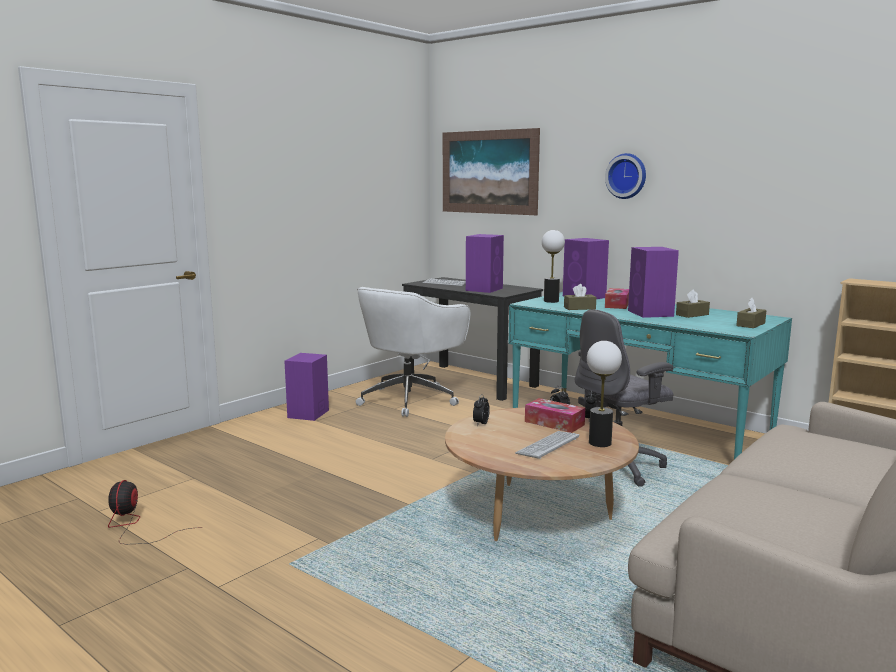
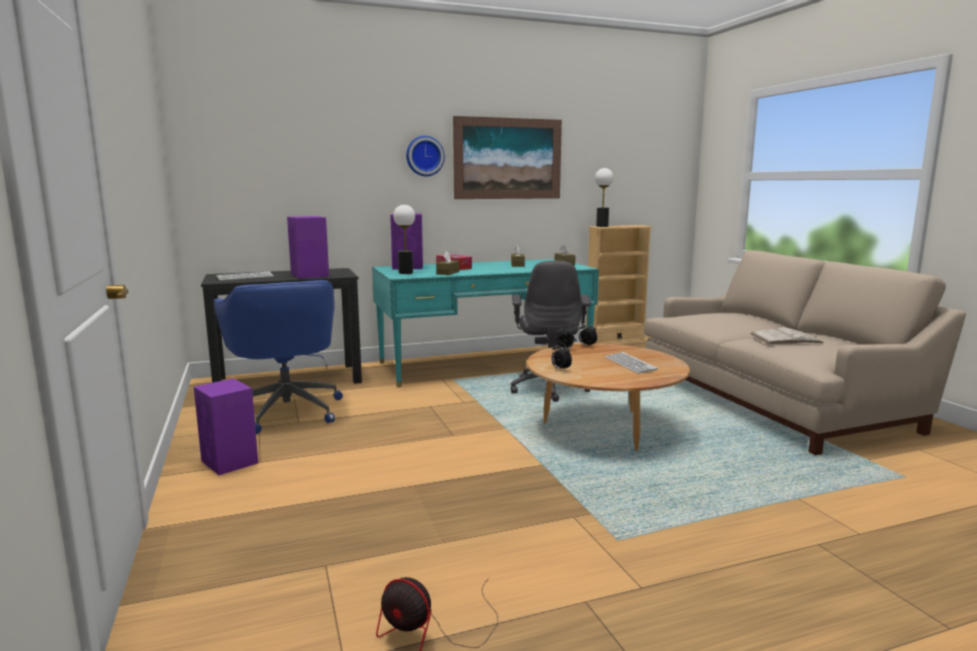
camera: 60 degrees left, 0 degrees up
(410, 399) = (287, 410): white office chair -> blue office chair
(489, 172) = (263, 149): picture -> picture (508, 158)
(554, 423) = (584, 354): tissue box -> none
(600, 443) = (637, 353): table lamp -> table lamp (602, 226)
(651, 313) = (498, 268): purple speaker -> none
(766, 496) = (785, 338): none -> white book

